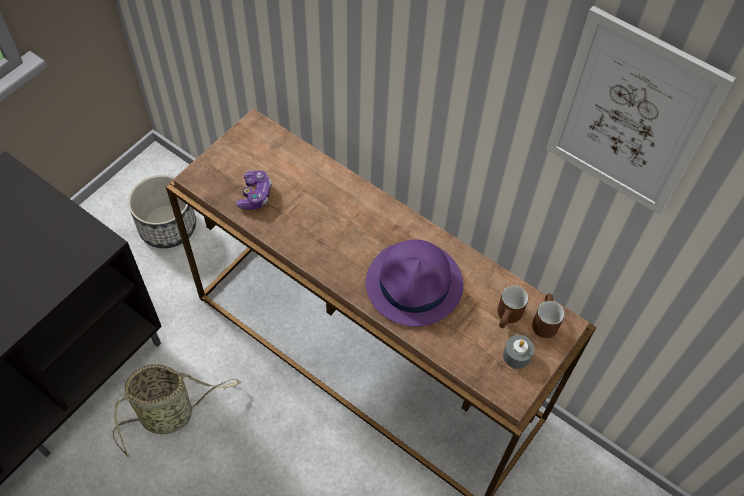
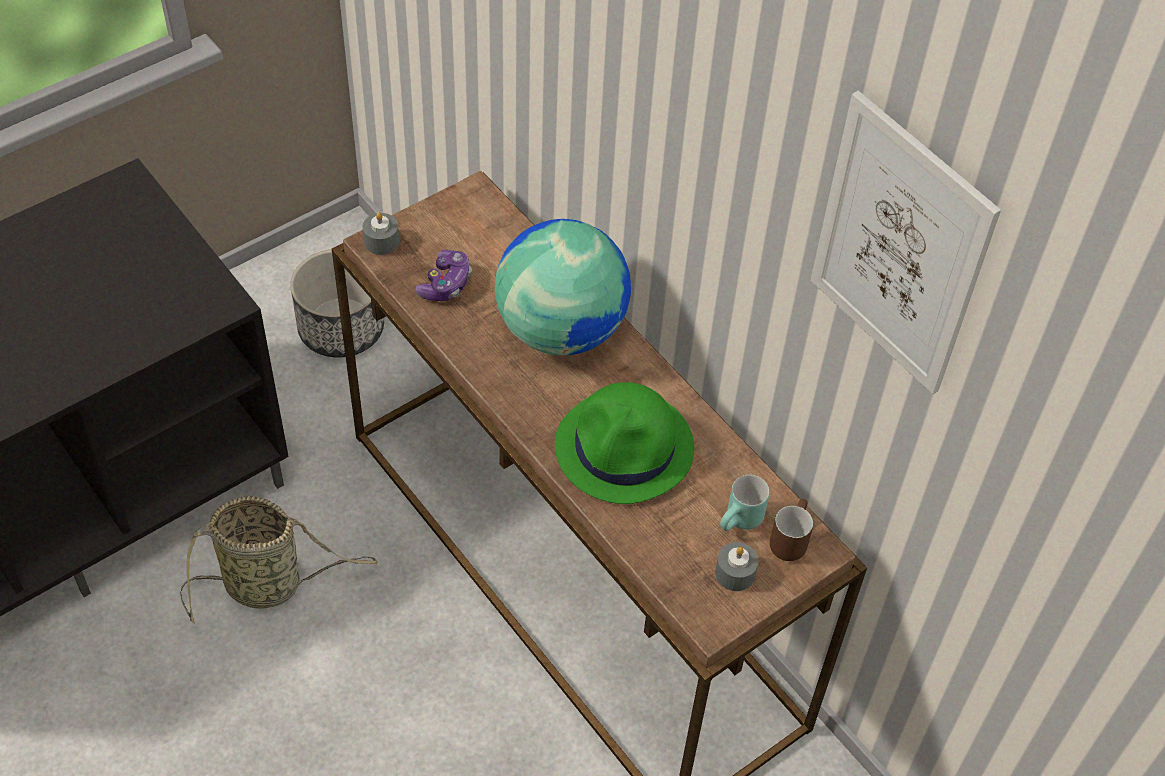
camera: 15 degrees right, 5 degrees down
(200, 174) = (381, 241): none -> grey candle
(344, 209) = (561, 329): none -> globe
(415, 284) = (625, 448): purple hat -> green hat
(508, 318) = (741, 523): brown mug -> turquoise mug

